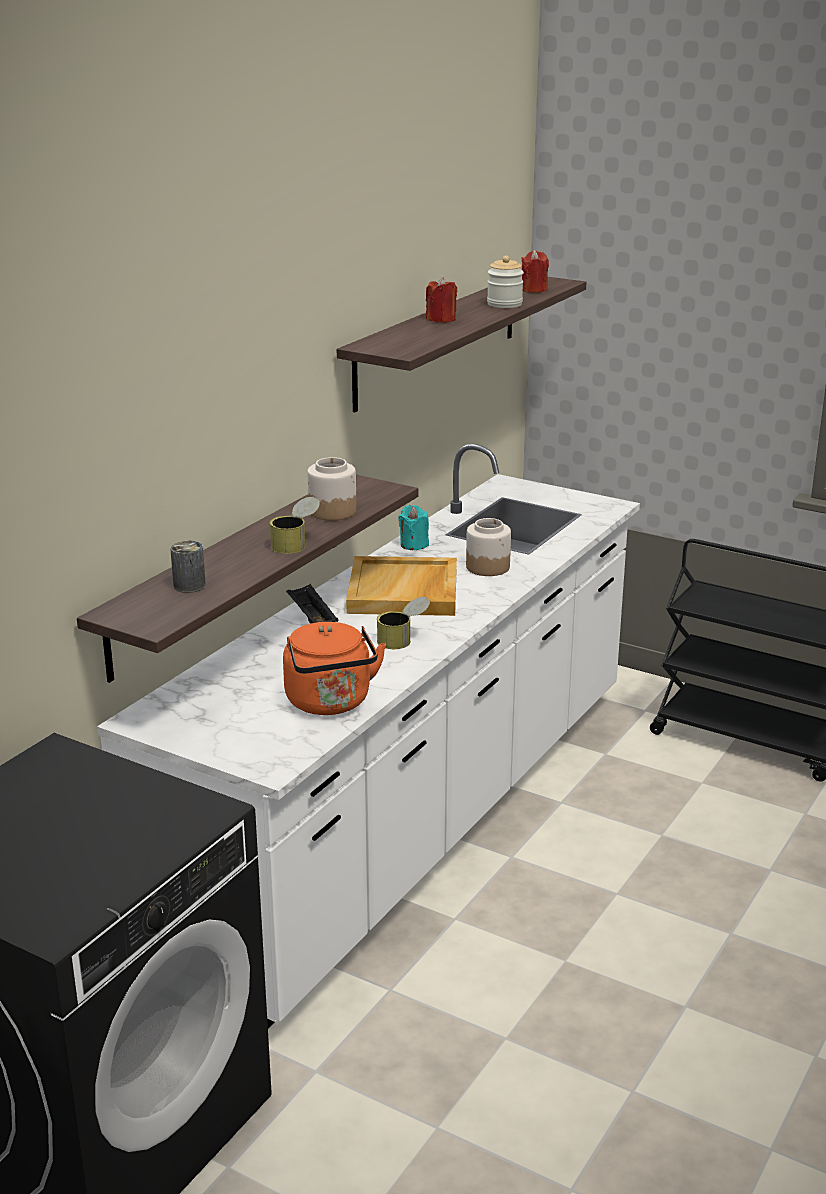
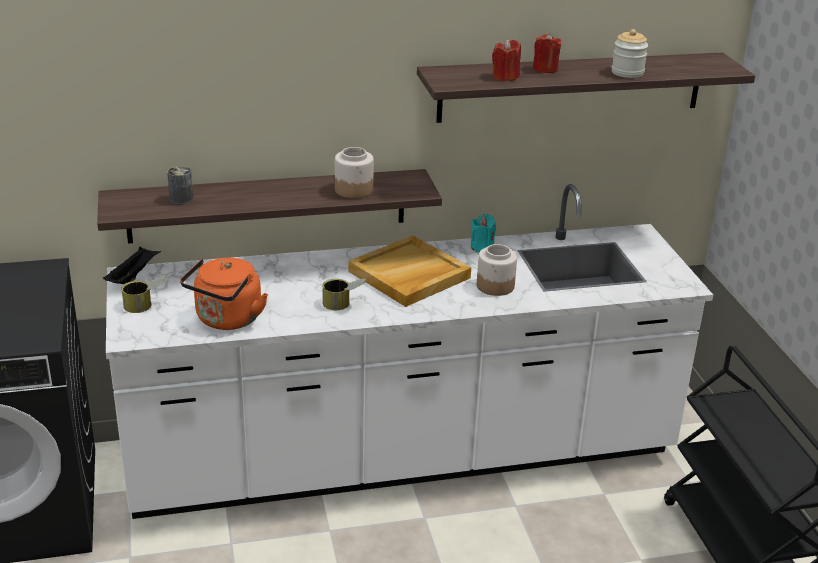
camera: 45 degrees right, 5 degrees up
(296, 543) = (287, 201): can -> can (146, 306)
(311, 619) = (323, 264): black tray -> black tray (133, 276)
(534, 290) = (687, 68): red candle -> red candle (505, 77)

